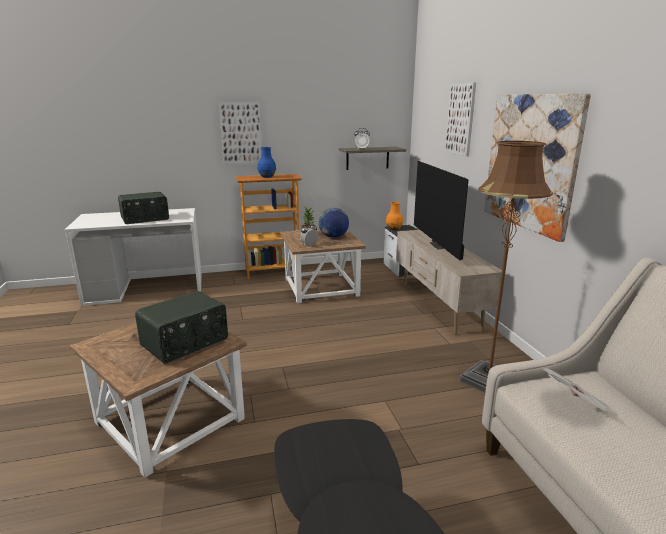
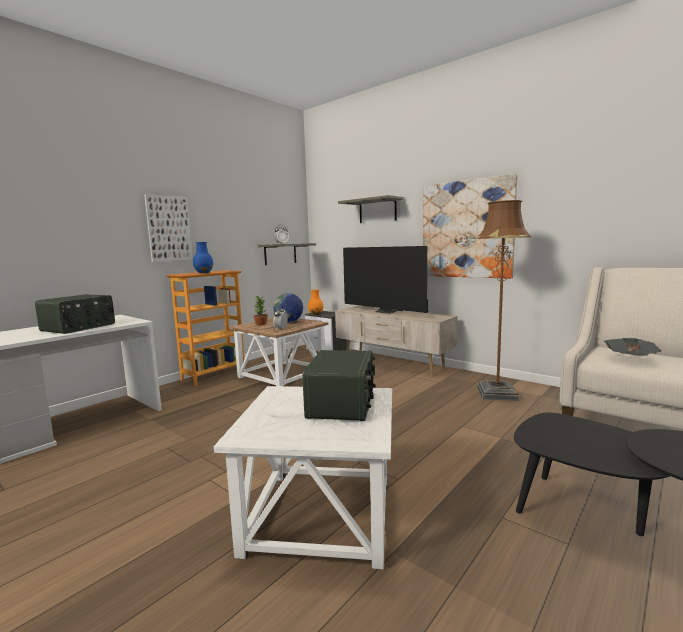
camera: 35 degrees left, 10 degrees down
(168, 421) = (318, 515): brown side table -> white side table
(460, 119) = (377, 210): picture -> shelf

